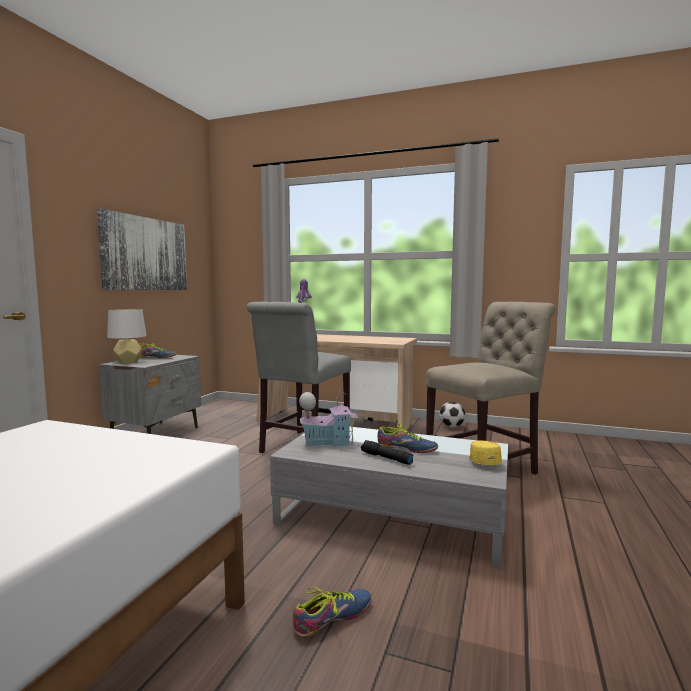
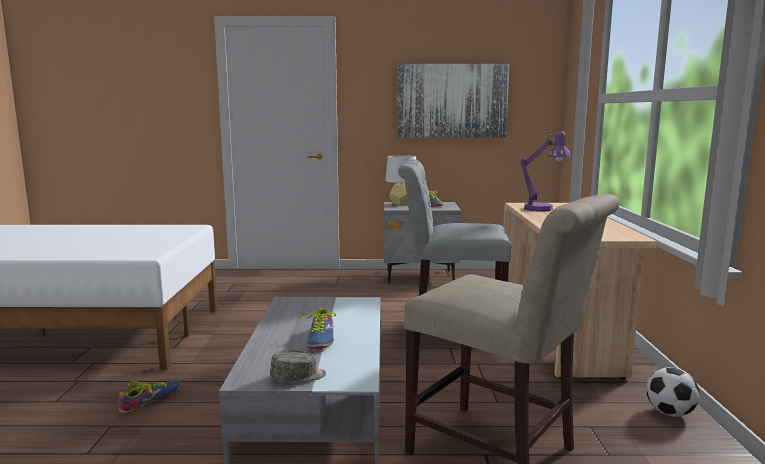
camera: 70 degrees right, 5 degrees up
(328, 443) = (317, 308): toy house -> none
(332, 617) = (150, 401): shoe -> shoe turned 90 degrees counterclockwise
(385, 458) = (285, 333): black flashlight -> none
(483, 461) = (298, 377): yellow cap -> grey cap

